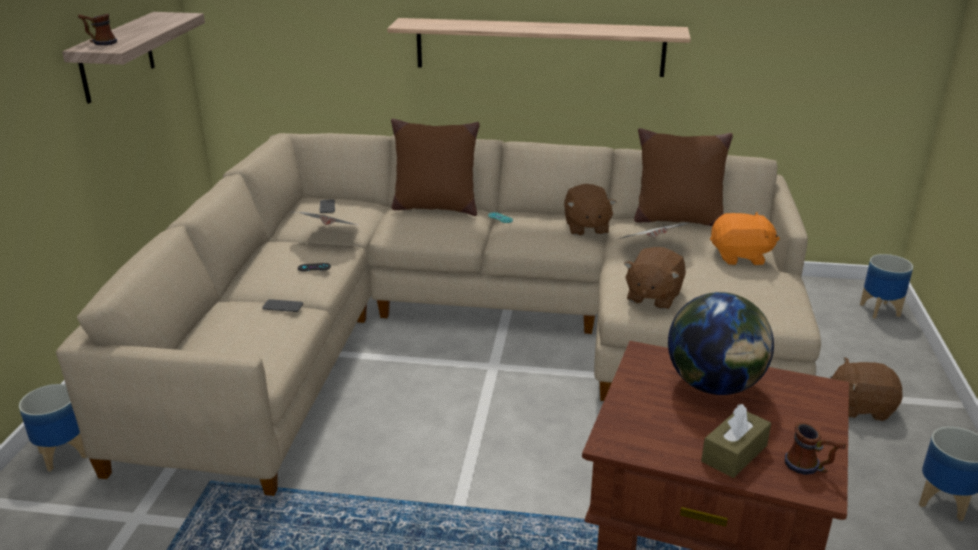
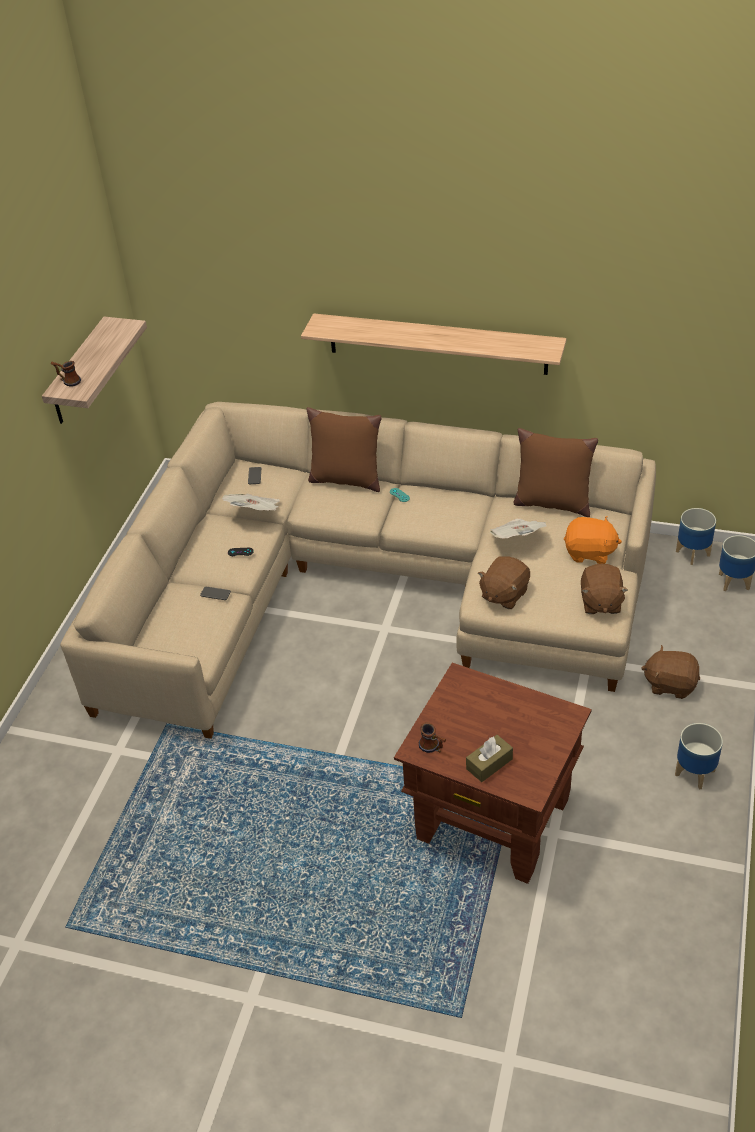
camera: 10 degrees right, 15 degrees up
(64, 454) = (64, 695): planter -> planter (693, 553)
(586, 227) = (470, 509): brown plush toy -> brown plush toy (600, 602)
(714, 385) = (497, 707): globe -> none
(810, 467) = (533, 777): mug -> mug (433, 748)

